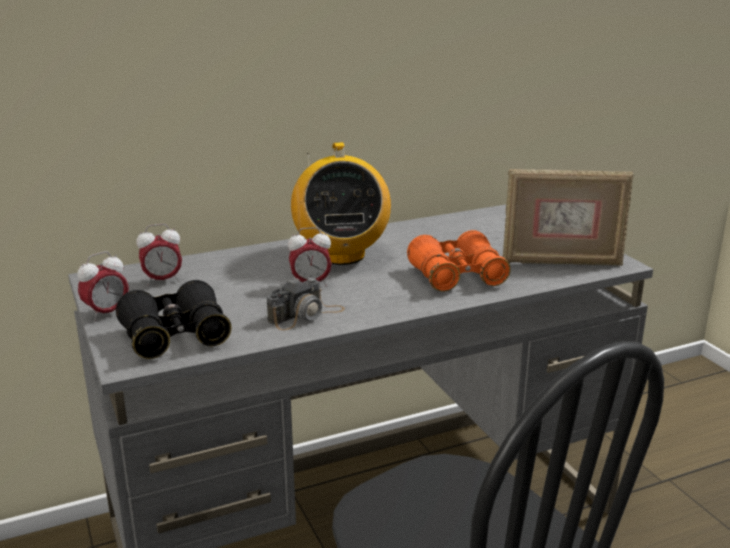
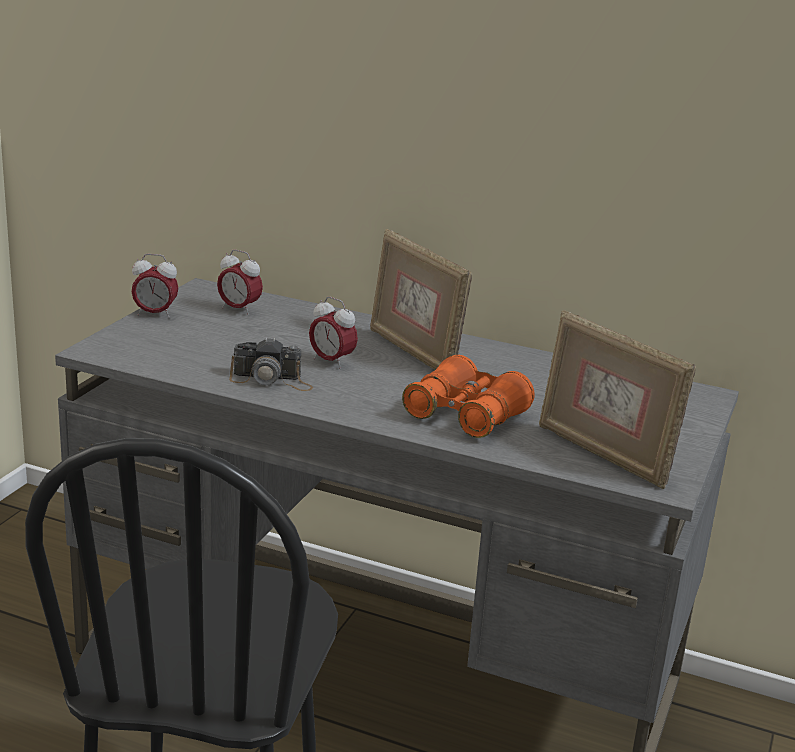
camera: 45 degrees right, 0 degrees up
(175, 336) = (158, 349): black binoculars -> none
(341, 255) = (414, 353): radio -> picture frame

